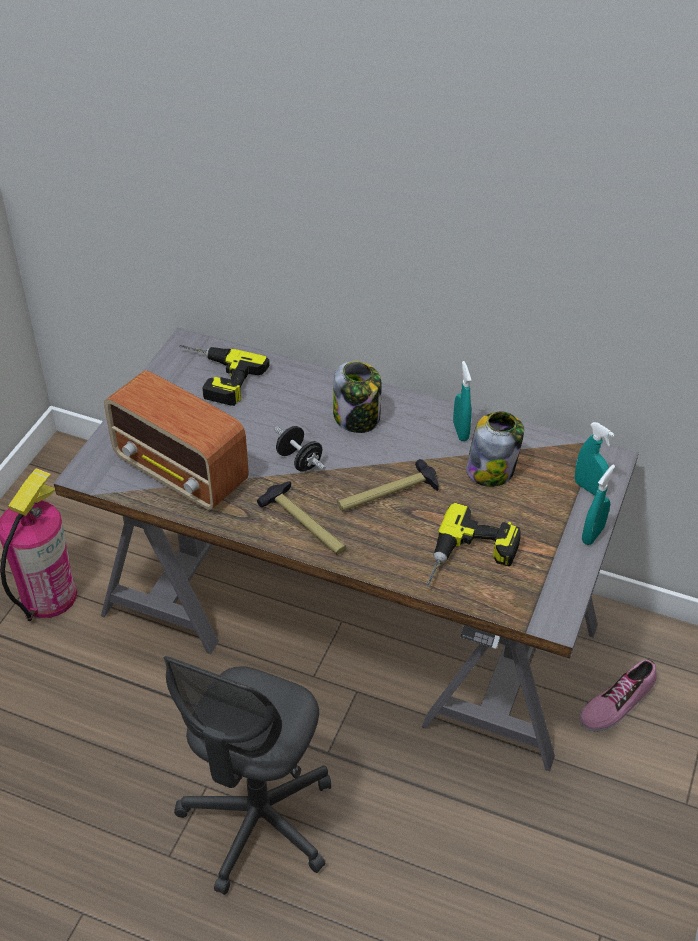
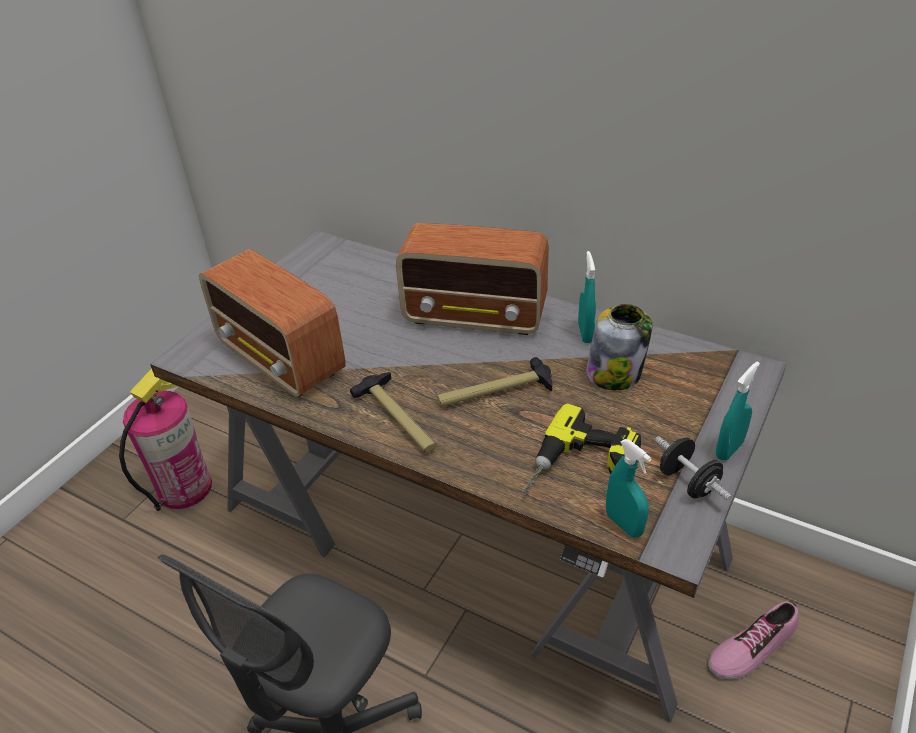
camera: 10 degrees right, 5 degrees down
(214, 377) = (339, 274): power drill -> none
(299, 460) = (407, 354): black dumbbell -> black dumbbell (688, 482)
(357, 418) = (476, 316): jar -> radio
(588, 488) = (726, 398): turquoise spray bottle -> turquoise spray bottle (624, 524)

